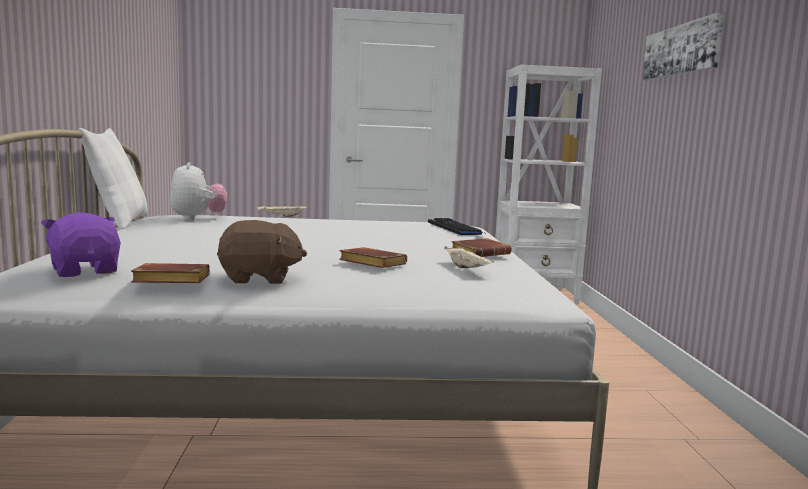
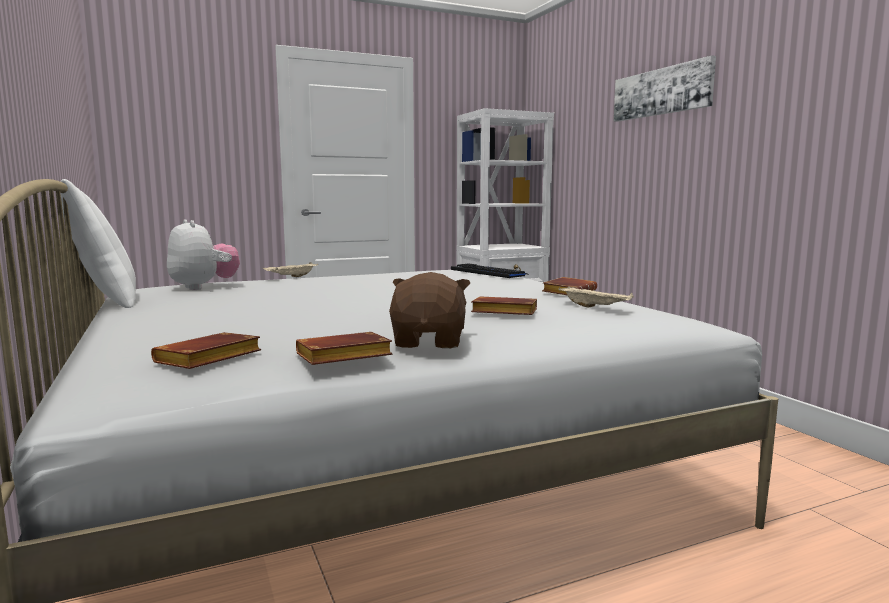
camera: 20 degrees left, 0 degrees up
(85, 270) = (207, 360): purple plush toy -> brown book
(259, 278) = (430, 341): brown plush toy -> brown plush toy turned 60 degrees counterclockwise

